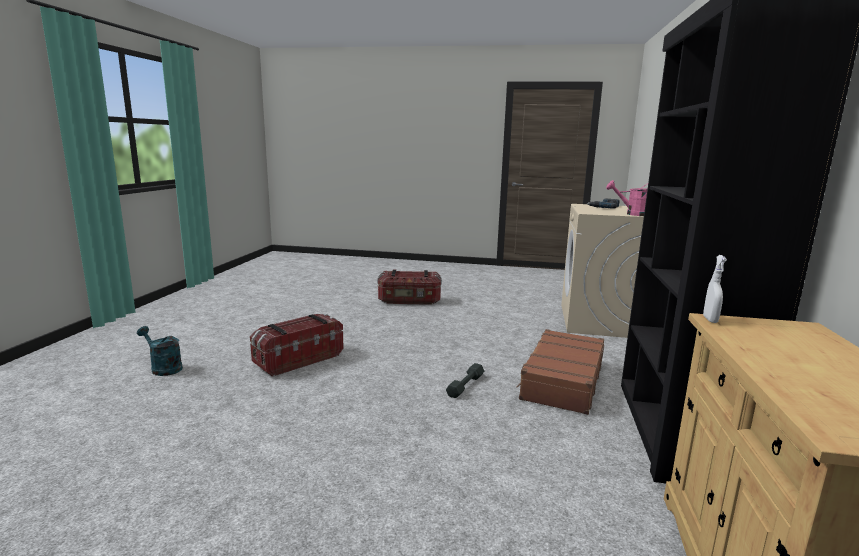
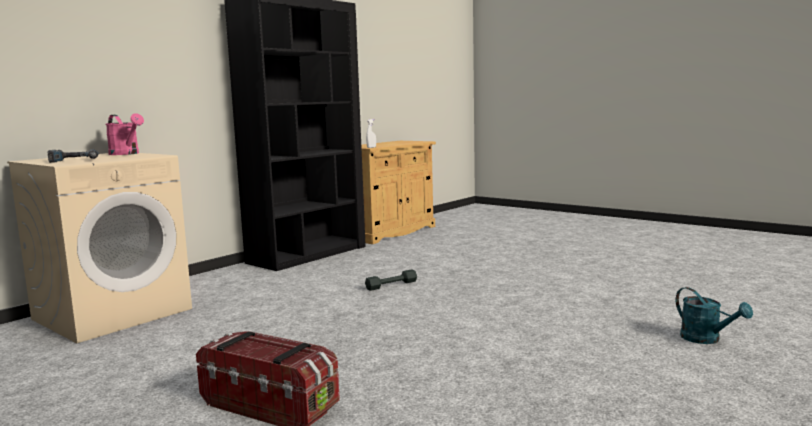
camera: 150 degrees left, 5 degrees down
(298, 359) = (536, 325): storage box -> none
(561, 381) = (311, 278): brown suitcase -> none

